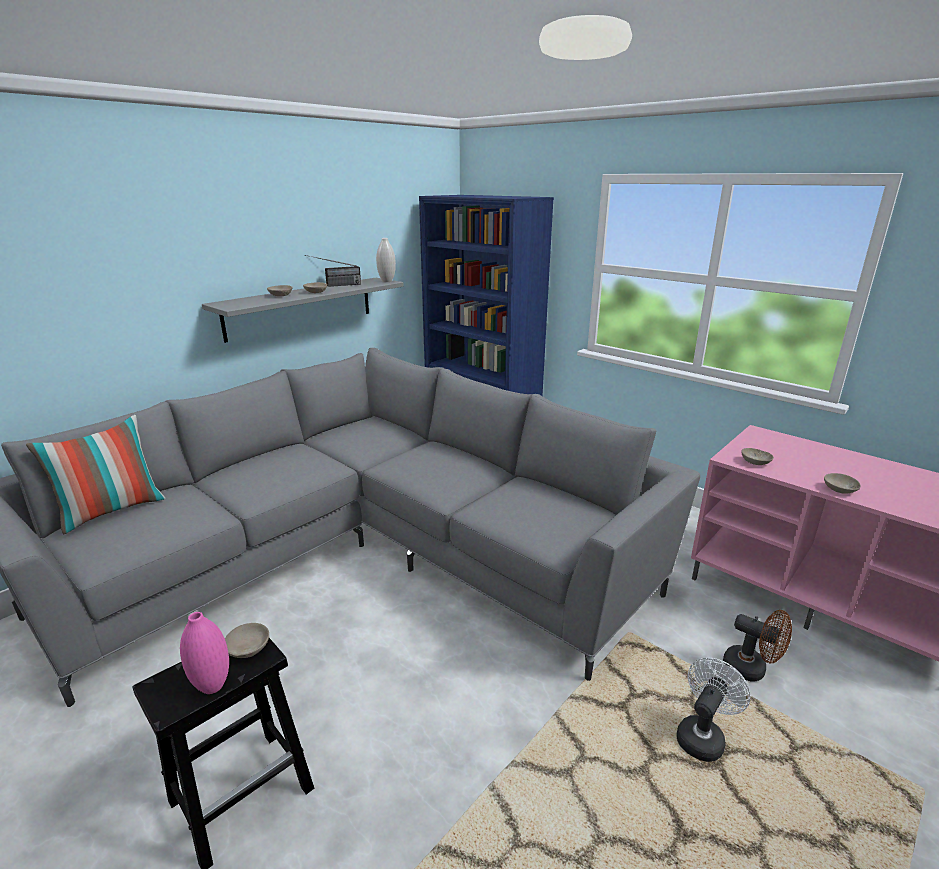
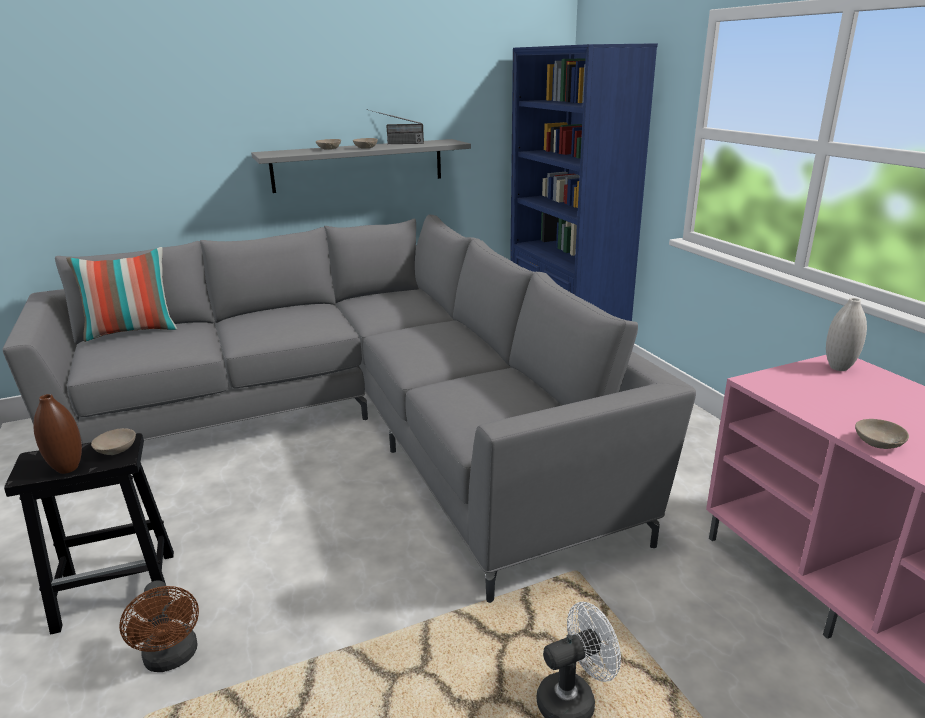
camera: 25 degrees right, 0 degrees up
(212, 686) = (67, 469): pink vase -> brown vase
(387, 281) = (454, 142): white vase -> white vase (838, 368)
(751, 669) = (701, 656): brown fan -> brown fan (172, 658)
(754, 462) = (787, 392): beige bowl -> none

